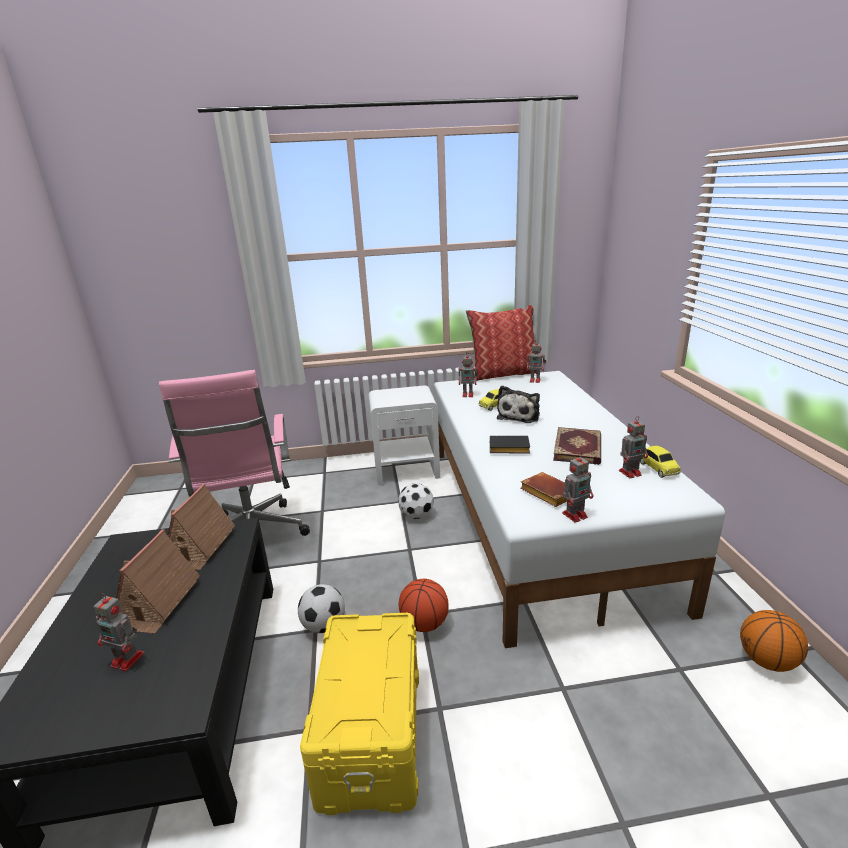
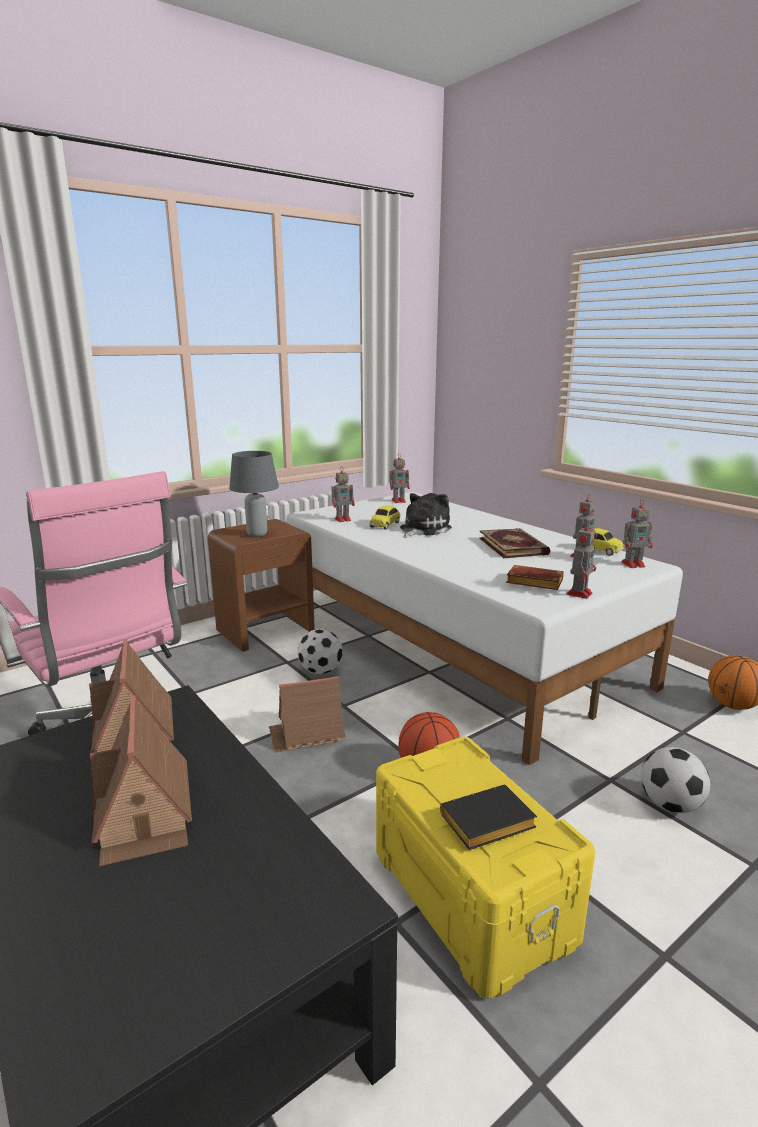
camera: 30 degrees left, 5 degrees down
(129, 660) = (182, 888): toy robot -> toy robot (634, 564)
(324, 625) = (310, 811): football -> football (670, 805)
(368, 565) = (307, 733): none -> toy house
(396, 400) = (257, 535): none -> grey table lamp
(407, 470) = (266, 629): white nightstand -> brown nightstand
(503, 374) = (358, 499): pillow -> none
(507, 449) = (448, 556): black book -> black book (486, 825)
(519, 415) = (422, 529): plush toy -> plush toy turned 135 degrees counterclockwise

